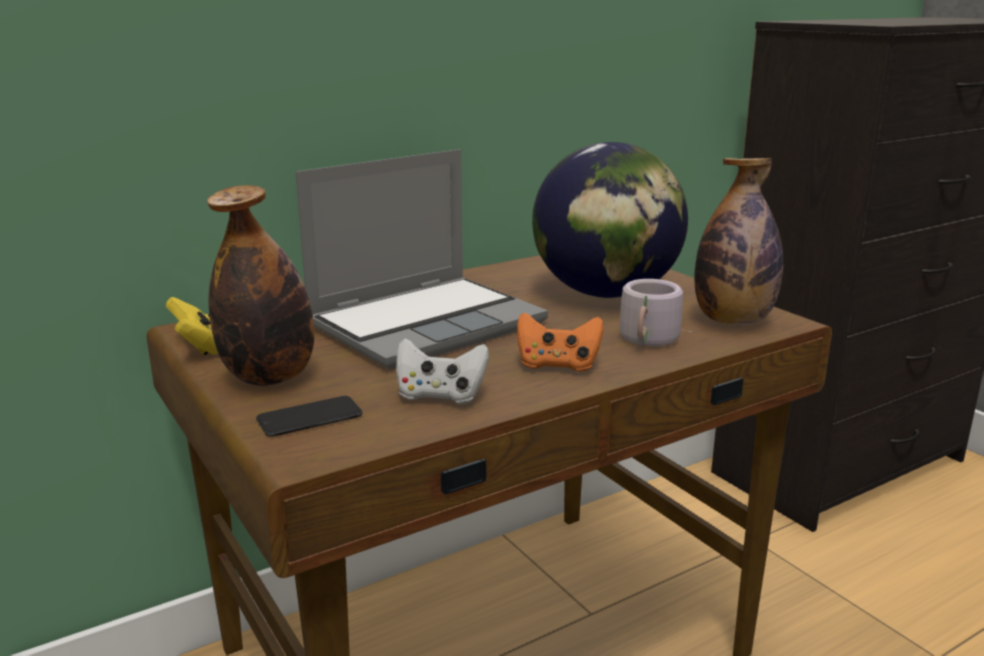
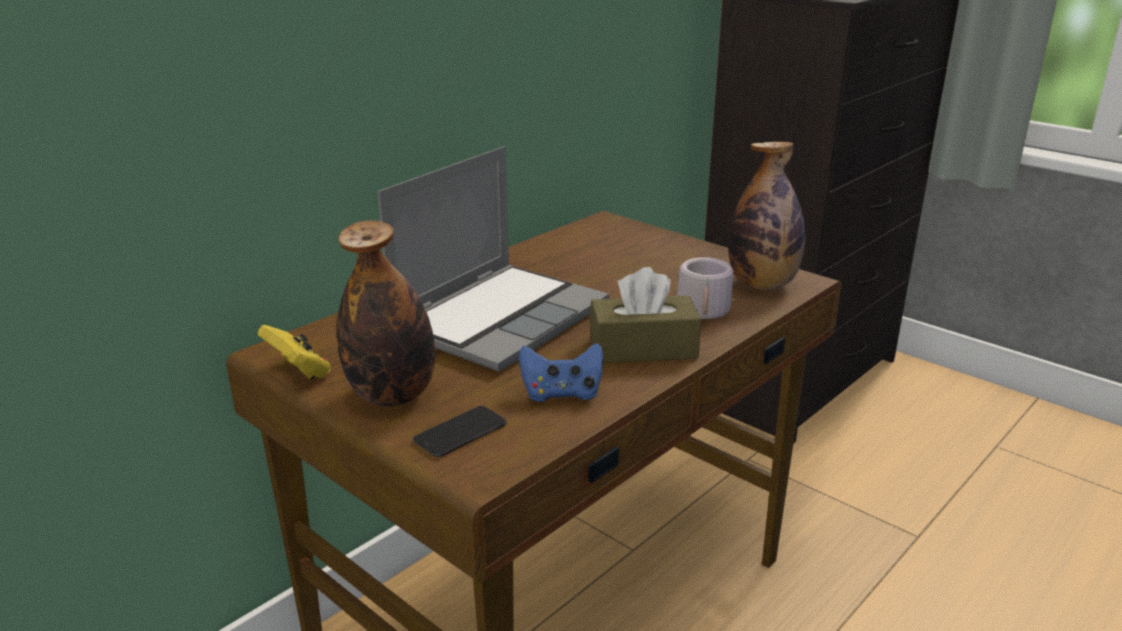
camera: 15 degrees left, 5 degrees up
(440, 396) = (561, 393): white game controller -> blue game controller
(557, 365) = (643, 348): orange game controller -> brown tissue box
(605, 293) = (640, 267): globe -> none

